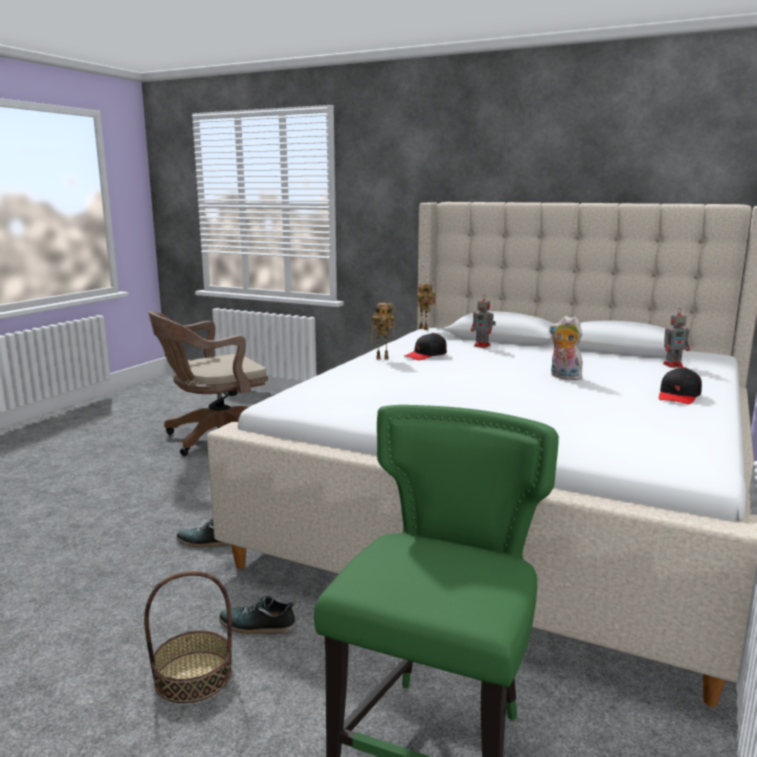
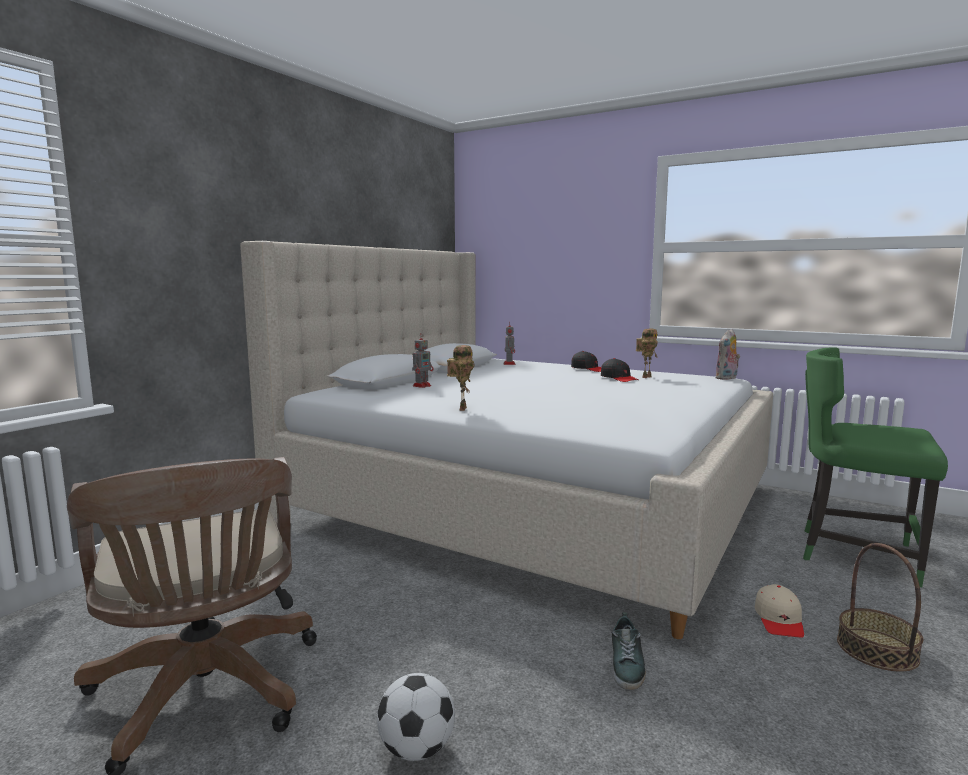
camera: 85 degrees left, 5 degrees down
(157, 483) = (416, 749): none -> football
(257, 626) = (779, 620): shoe -> beige cap
(425, 329) = (317, 395): toy robot -> toy robot (646, 377)
(426, 355) = (455, 398): black cap -> black cap (619, 378)
(563, 377) = (542, 379): plush toy -> plush toy (726, 378)

